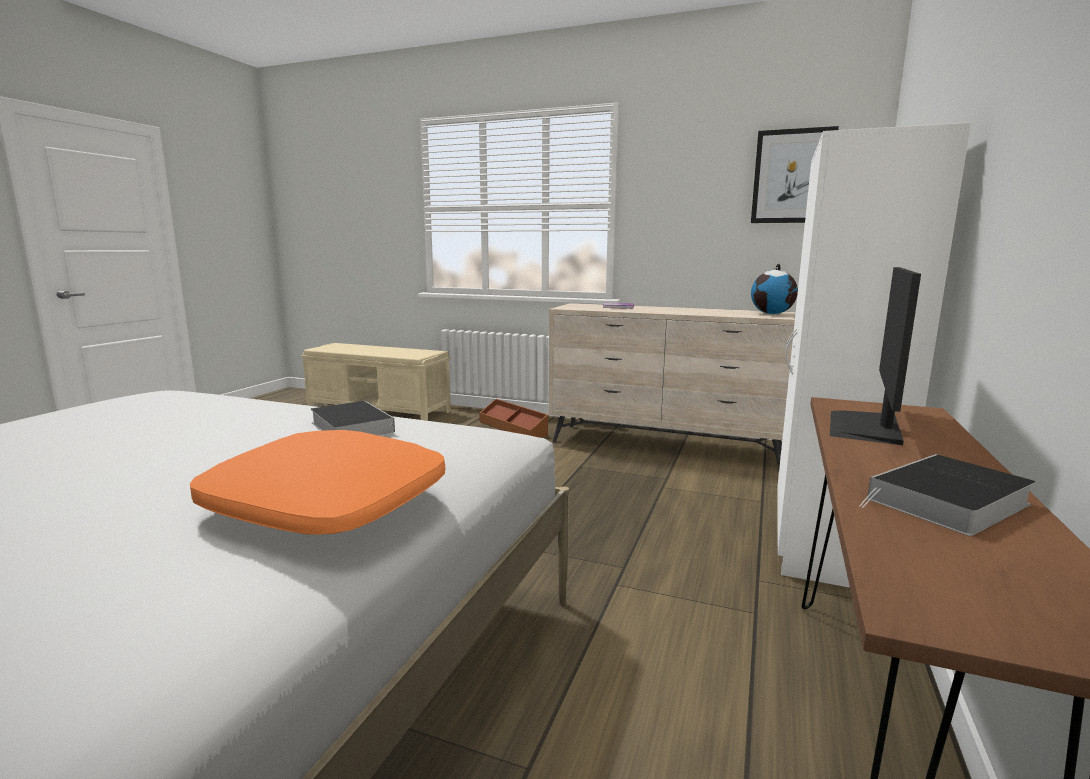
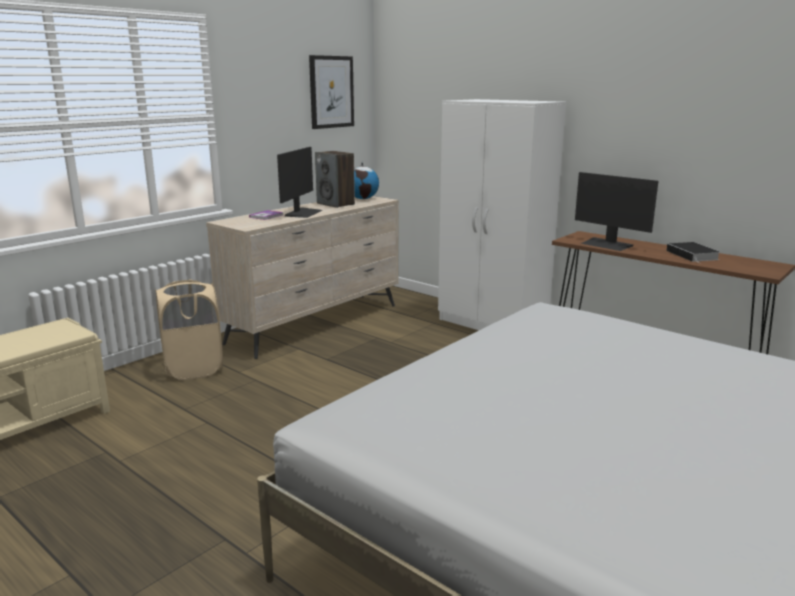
camera: 70 degrees left, 5 degrees up
(326, 505) = (670, 341): orange pillow -> none
(350, 426) = (533, 333): book -> none
(513, 428) = (193, 368): brown storage box -> beige laundry basket
(652, 310) = (303, 213): none -> monitor
(719, 311) = (336, 204): none -> speaker

